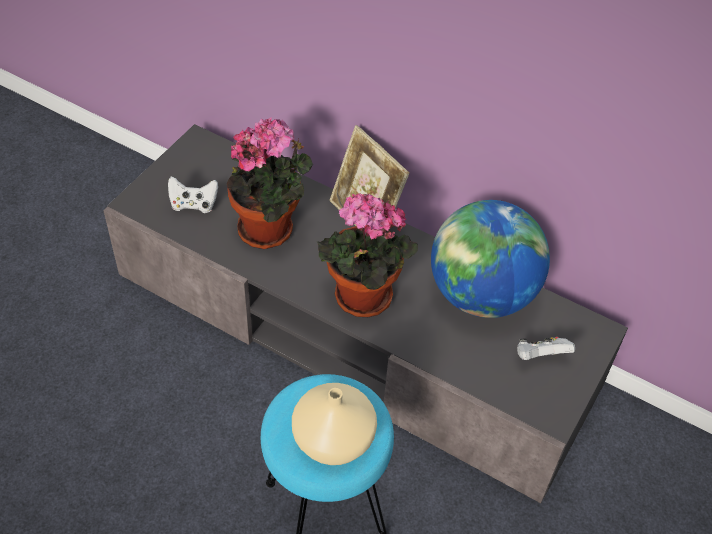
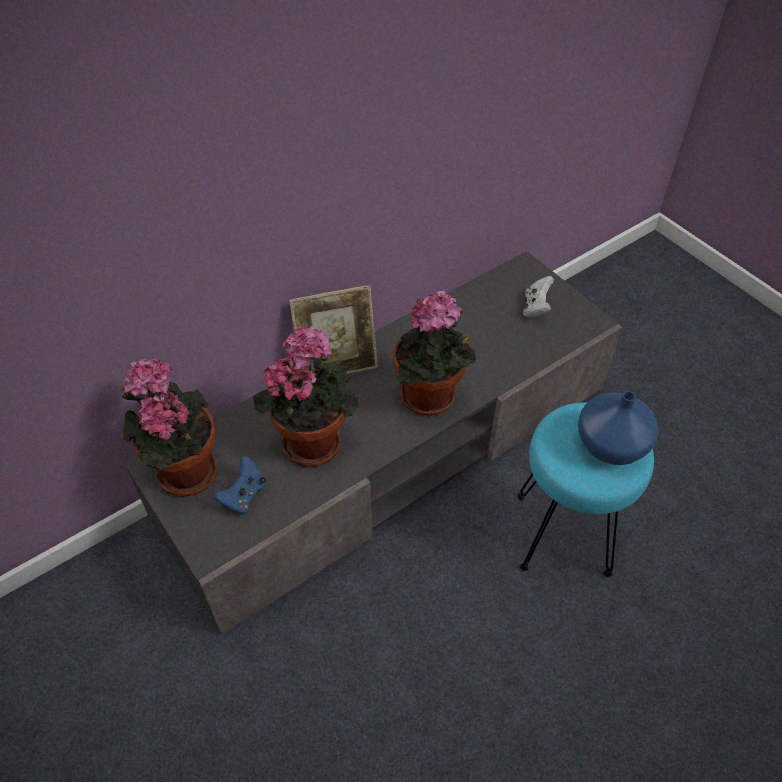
camera: 65 degrees left, 0 degrees up
(193, 204) = (244, 495): white game controller -> blue game controller
(203, 159) = (183, 469): none -> potted plant
(335, 440) = (611, 444): beige vase -> blue vase
(481, 295) = (461, 319): globe -> none

